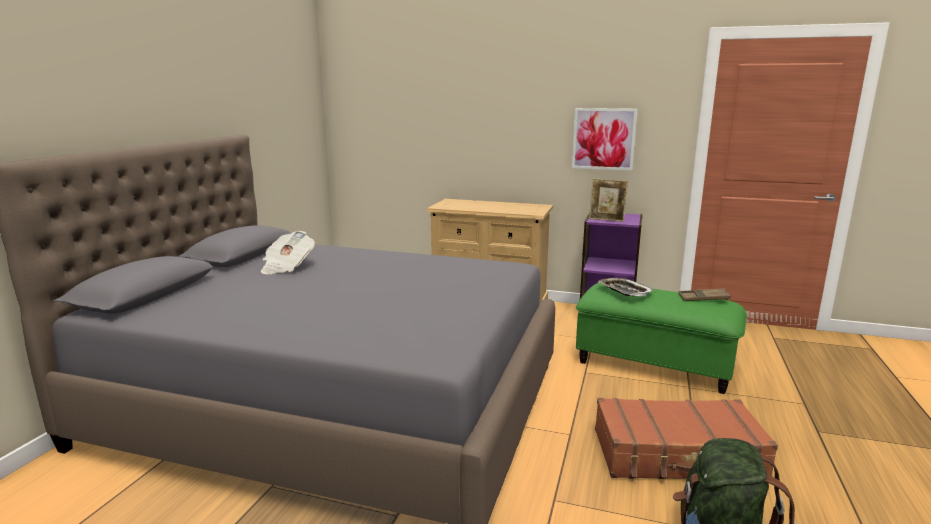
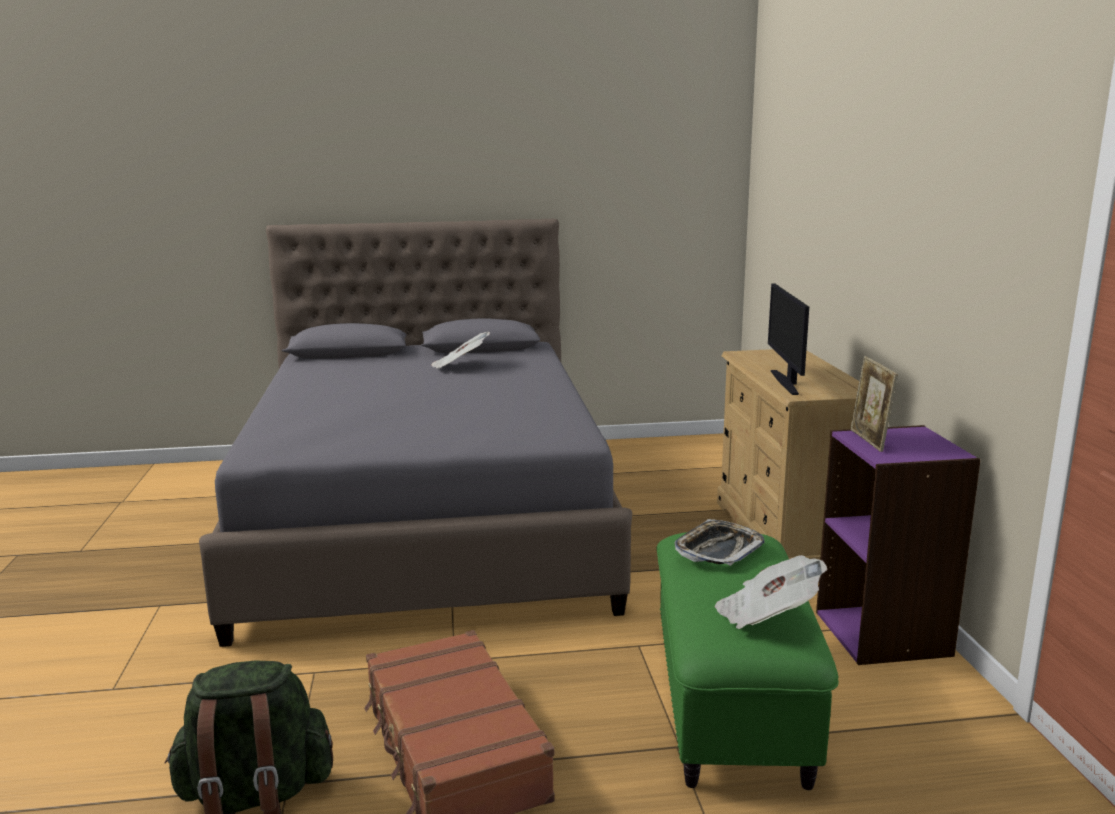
camera: 65 degrees right, 0 degrees up
(509, 210) = (787, 382): none -> monitor
(603, 139) = (955, 288): picture -> none
(703, 298) = (767, 616): brown tray -> newspaper

